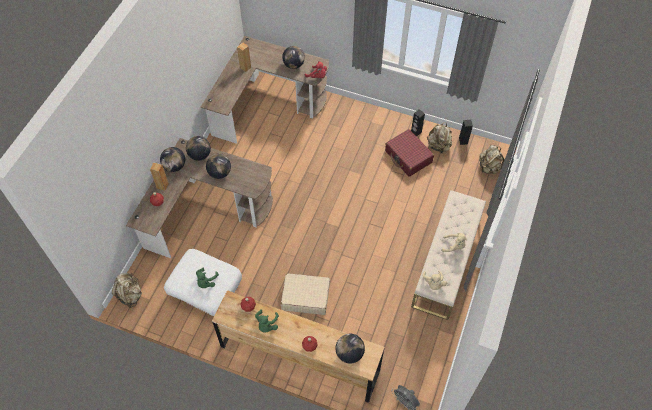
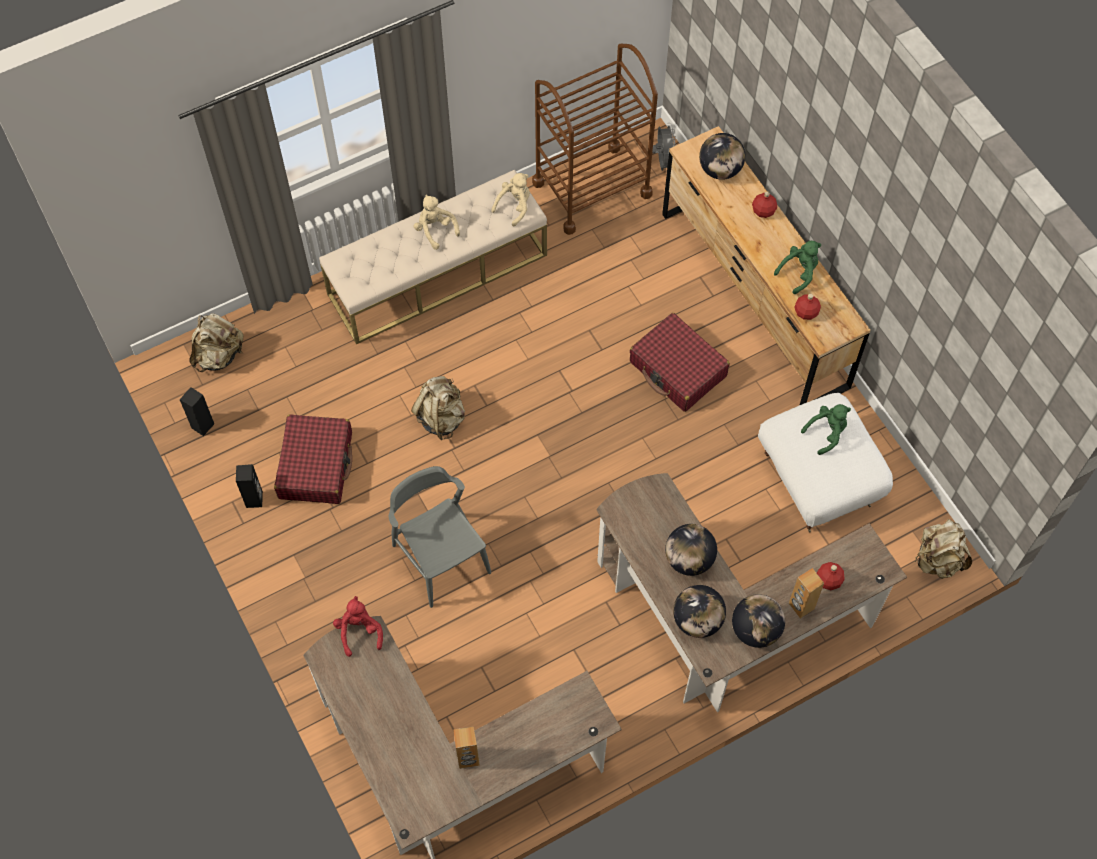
camera: 140 degrees left, 5 degrees up
(294, 65) = (376, 692): globe -> none
(305, 297) = (678, 369): beige suitcase -> red suitcase
(330, 159) = (441, 558): none -> grey chair
(424, 358) = (591, 188): none -> brown cart
(438, 146) = (249, 447): beige backpack -> beige backpack (441, 418)

